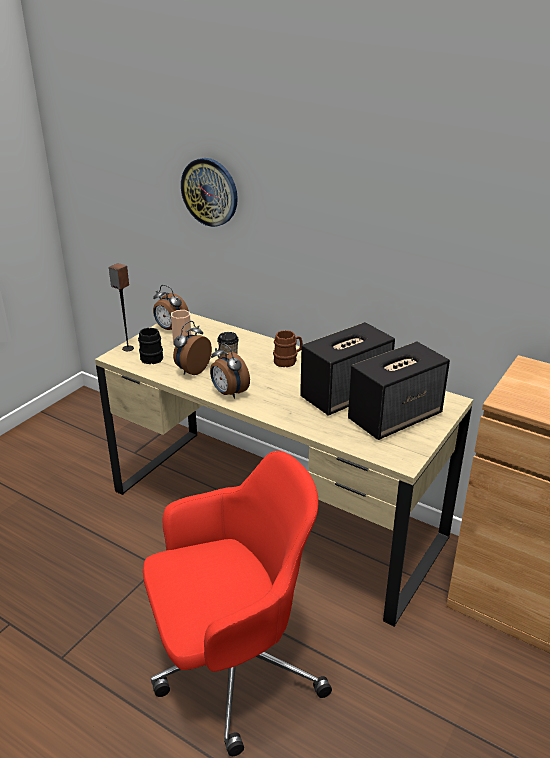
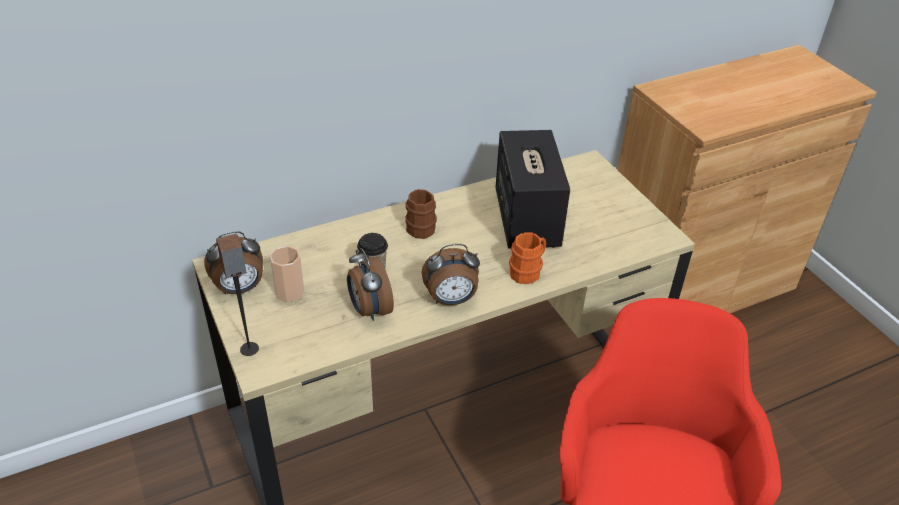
camera: 60 degrees left, 10 degrees up
(150, 357) = (297, 335): black mug -> none
(210, 192) = (222, 66): wall clock -> none
(288, 412) = (528, 271): none -> orange mug
(395, 417) = (591, 207): speaker -> none

